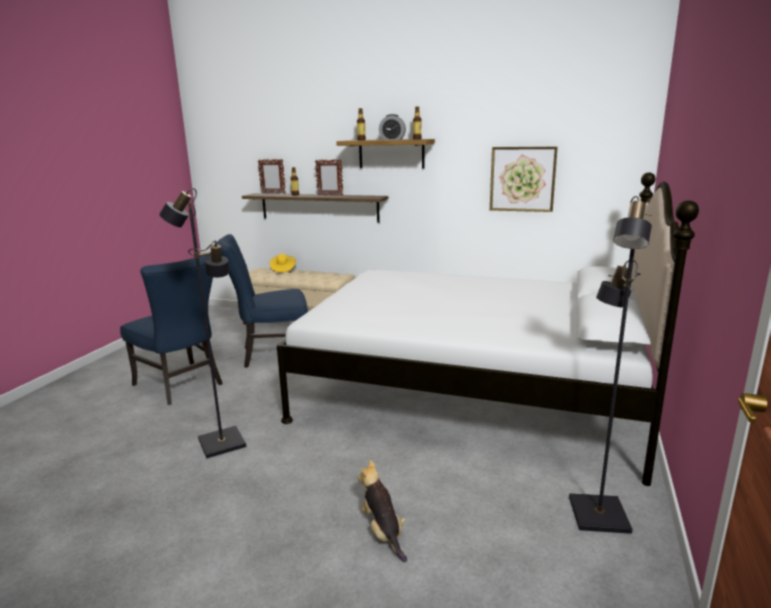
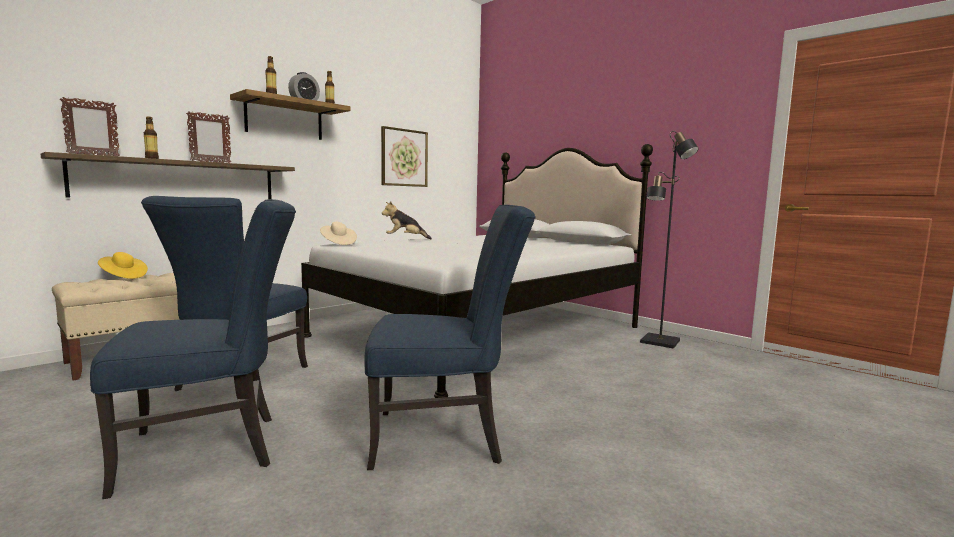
camera: 65 degrees left, 10 degrees down
(222, 443) = (446, 437): black floor lamp -> blue chair
(373, 272) = (338, 243): none -> beige hat
(383, 532) = (659, 393): plush toy -> plush toy (405, 238)

